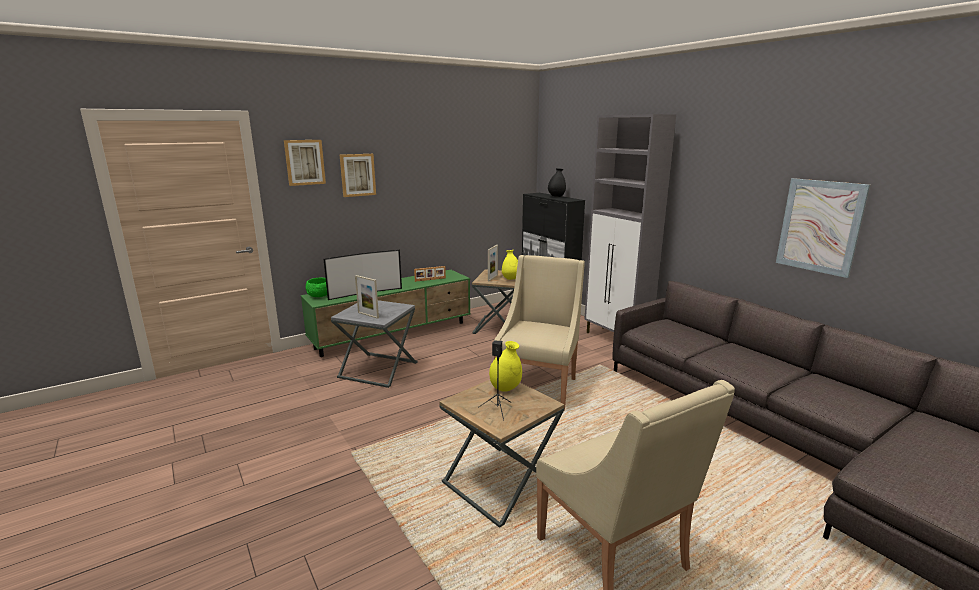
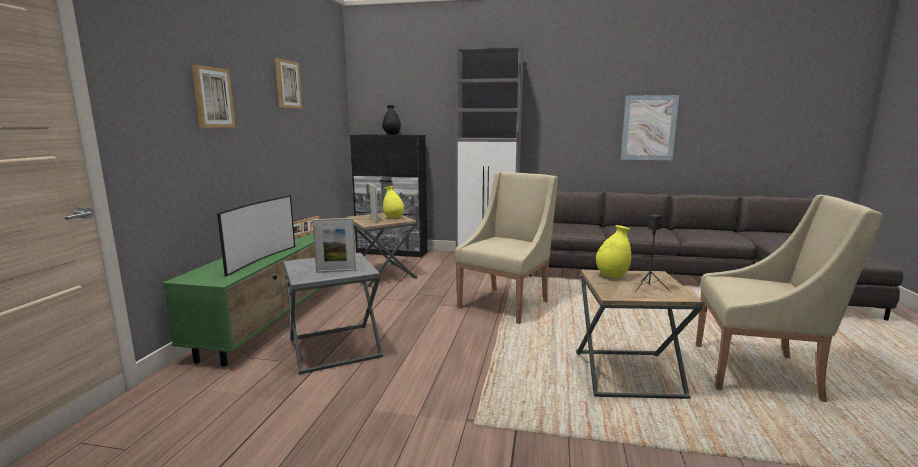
camera: 45 degrees left, 5 degrees down
(304, 162) = (151, 69): picture -> picture (287, 84)
(319, 295) = (199, 275): green bowl -> none
(538, 387) = (506, 304): beige armchair -> beige armchair turned 60 degrees clockwise

